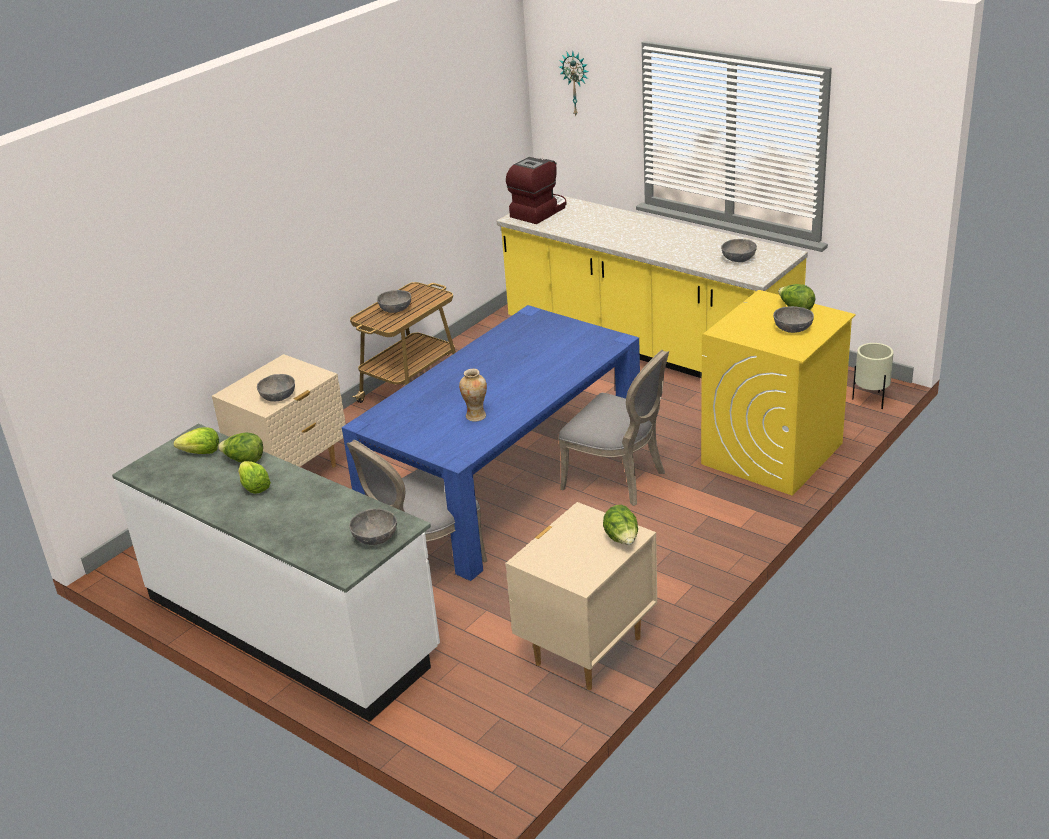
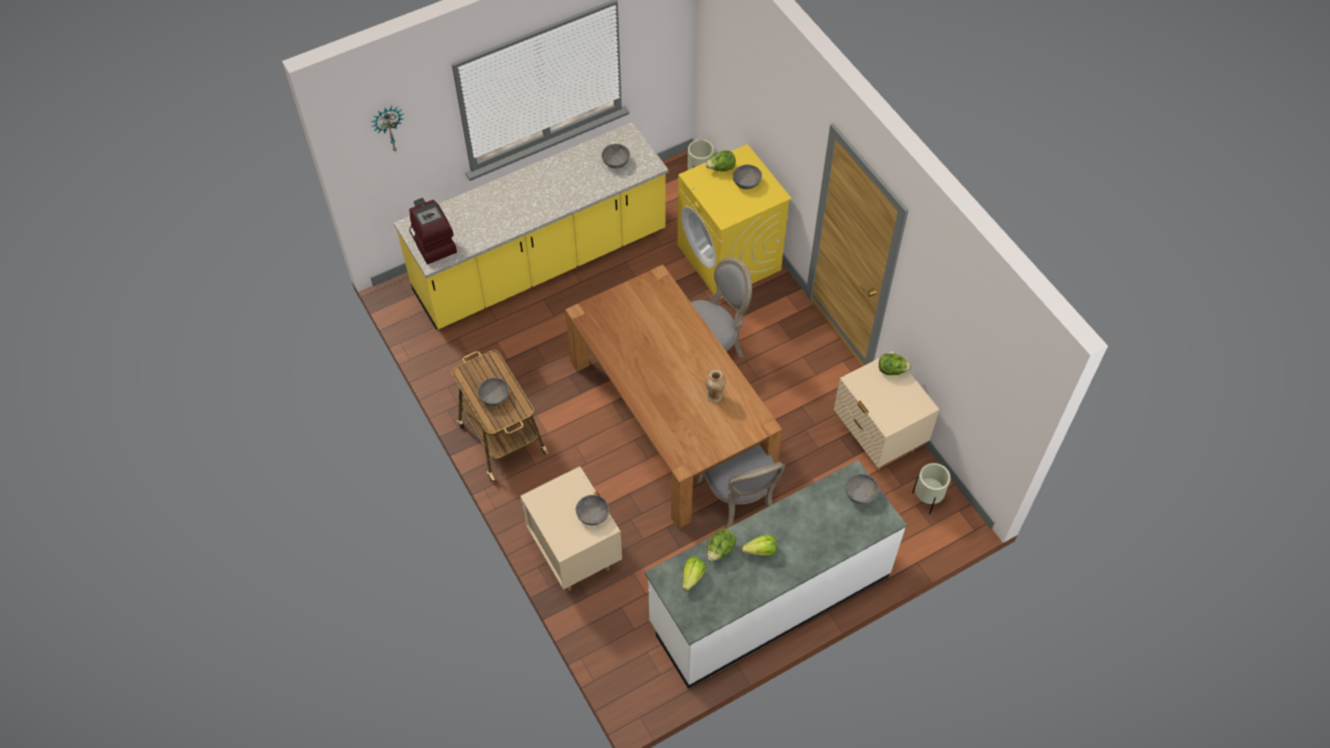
camera: 70 degrees left, 25 degrees up
(506, 482) = (670, 418): blue dining table -> brown dining table
(515, 726) = (927, 500): none -> beige planter

